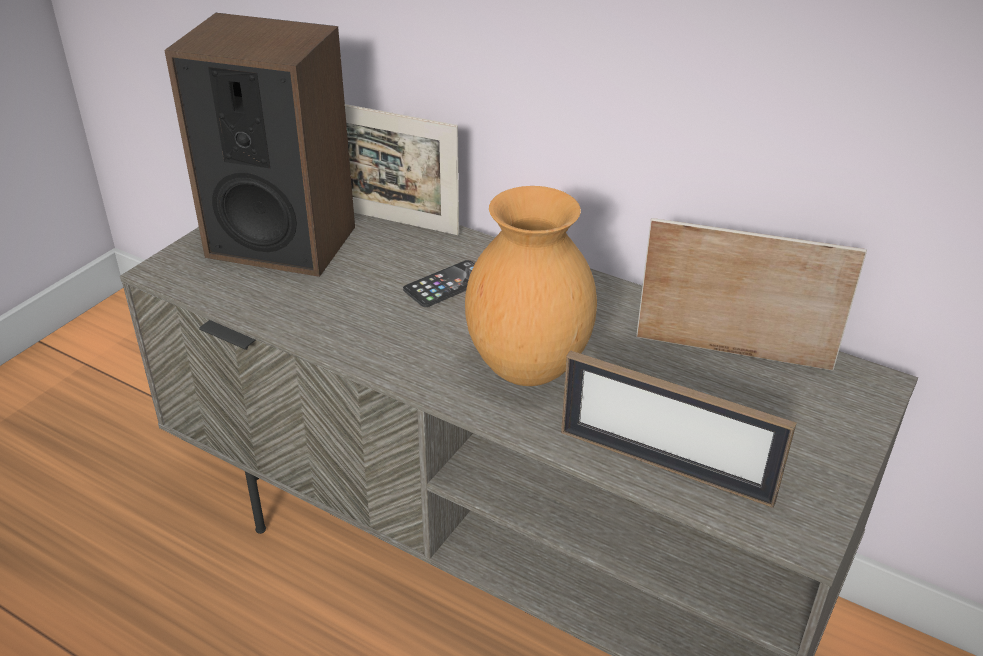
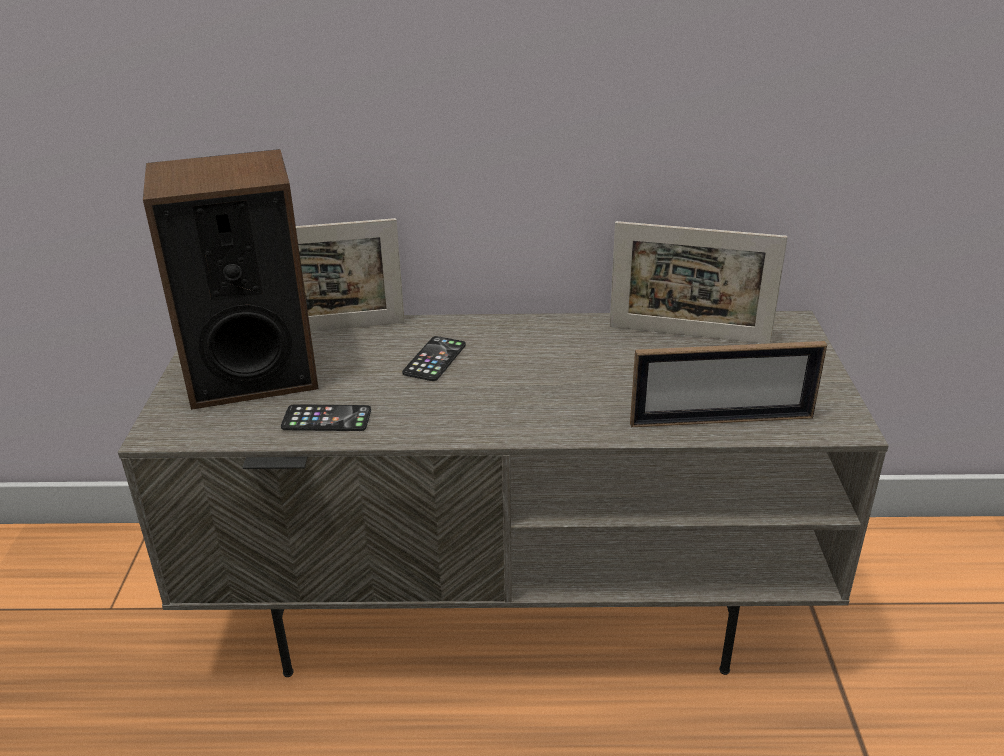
camera: 30 degrees left, 5 degrees down
(297, 309) = (326, 419): none -> phone
(529, 368) = (562, 394): brown vase -> none
(732, 352) = (688, 335): picture frame -> picture frame turned 150 degrees counterclockwise

